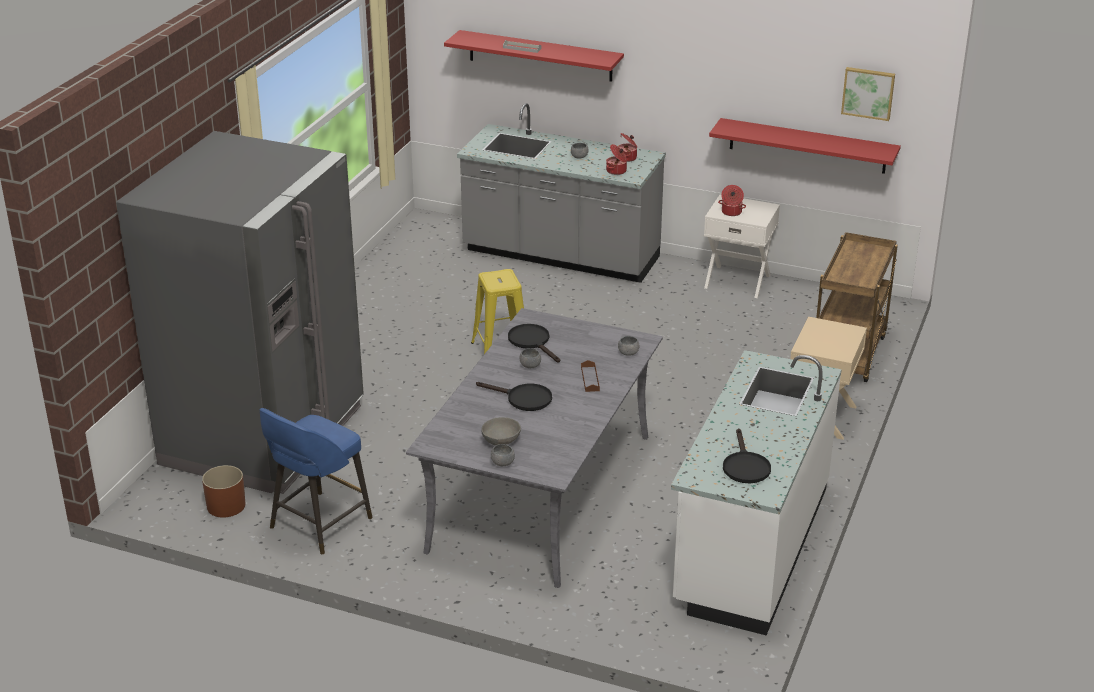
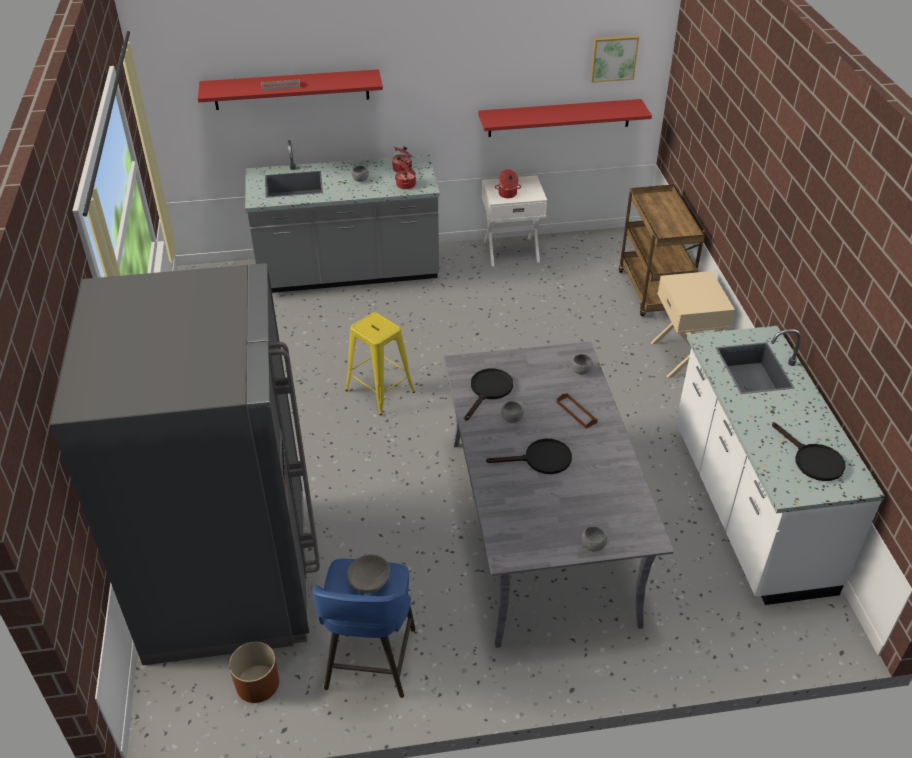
camera: 30 degrees left, 10 degrees up
(501, 441) = (568, 519): grey bowl -> grey bowl (369, 582)
(532, 342) = (489, 391): black frying pan -> black frying pan turned 90 degrees clockwise

